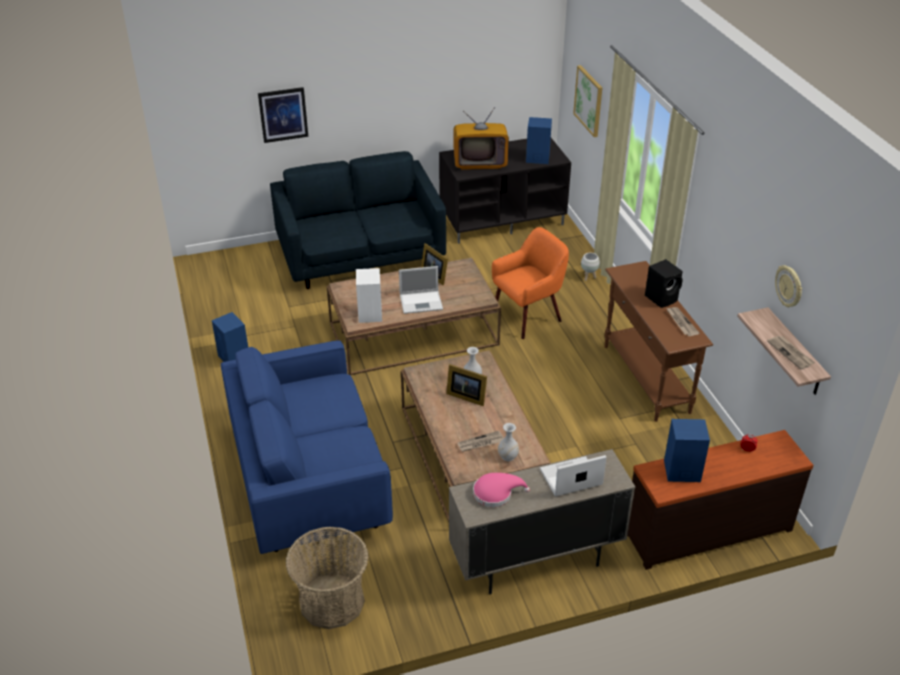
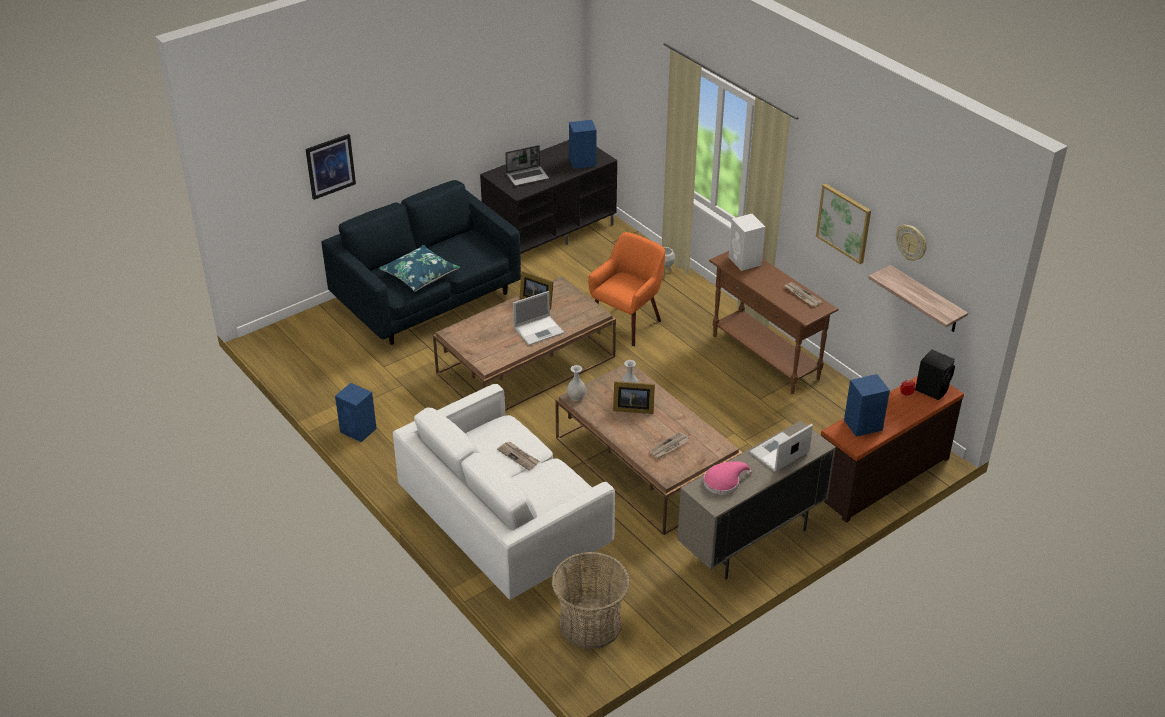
camera: 20 degrees left, 0 degrees up
(310, 479) = (506, 525): blue sofa -> white sofa
(345, 230) = (420, 275): none -> blue pillow
(370, 314) = (496, 353): white speaker -> white speaker (745, 261)
(480, 161) = (527, 176): television -> laptop
(508, 456) = (700, 453): white vase -> white vase (576, 397)
(589, 100) = (631, 96): picture -> picture (844, 223)
(662, 298) = (774, 276): black speaker -> black speaker (932, 389)
(790, 353) = (928, 300): newspaper -> newspaper (519, 456)

